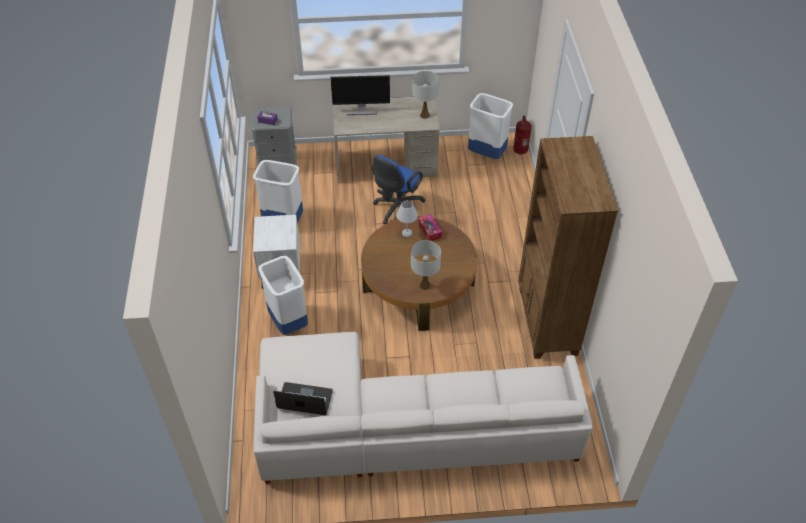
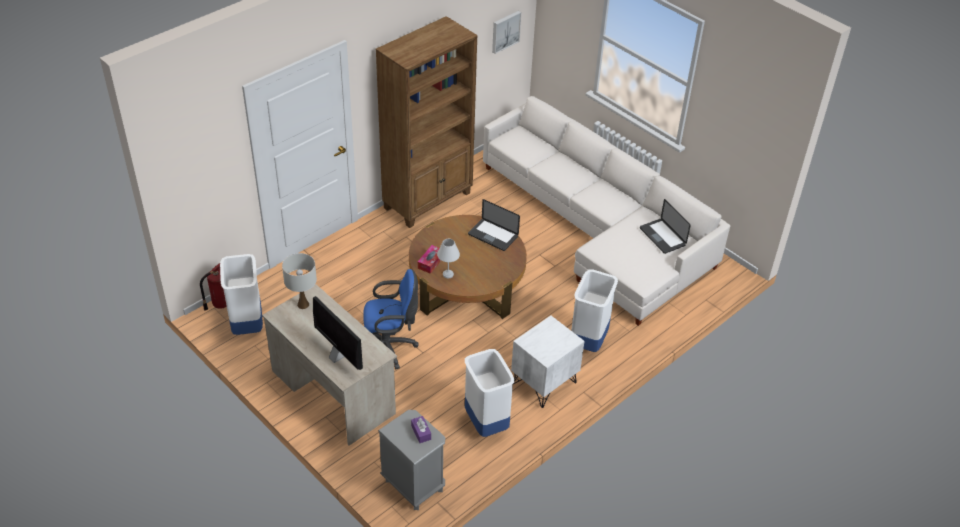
camera: 130 degrees left, 5 degrees down
(424, 285) = (493, 235): white table lamp -> laptop
(635, 341) = (505, 31): none -> picture

